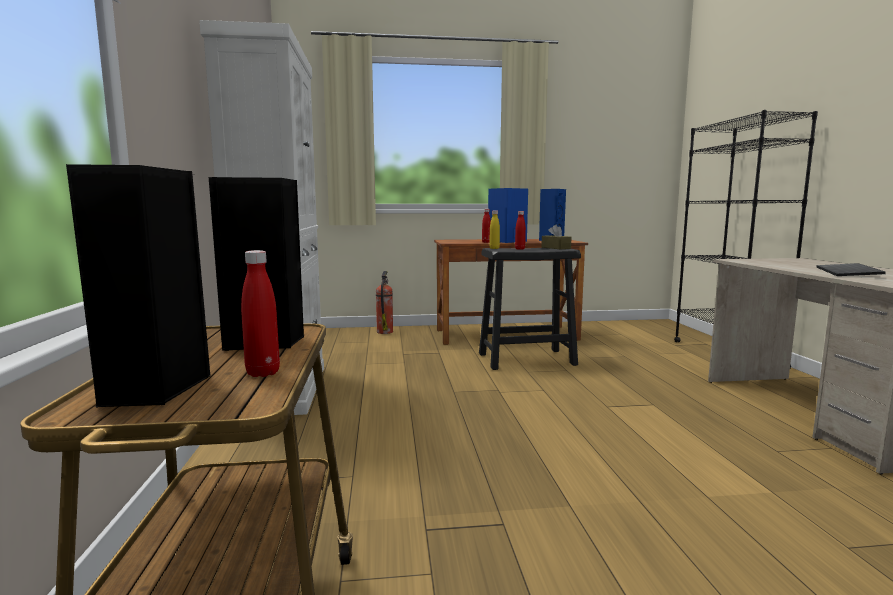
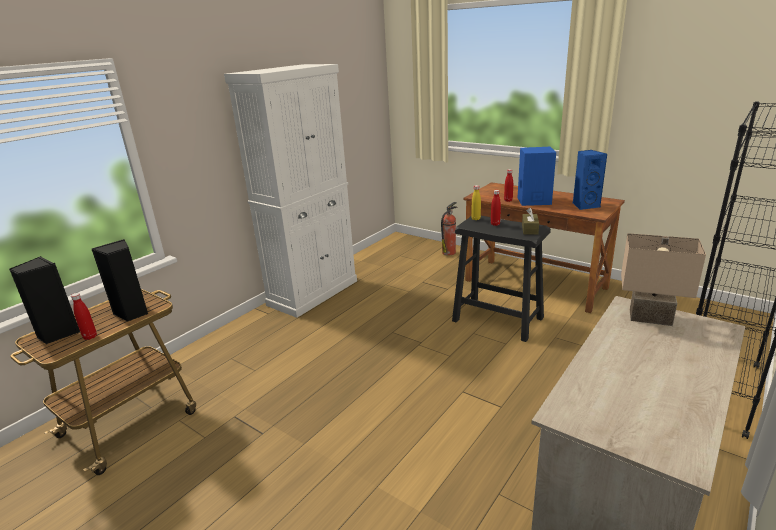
camera: 45 degrees right, 15 degrees up
(761, 260) = (650, 316): none -> beige table lamp
(850, 272) = (627, 377): keyboard -> none

